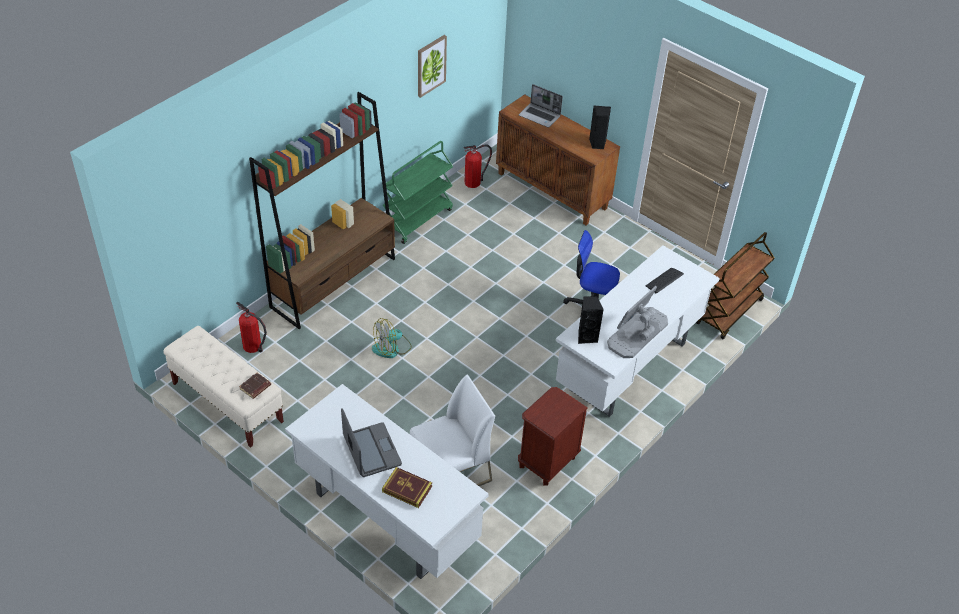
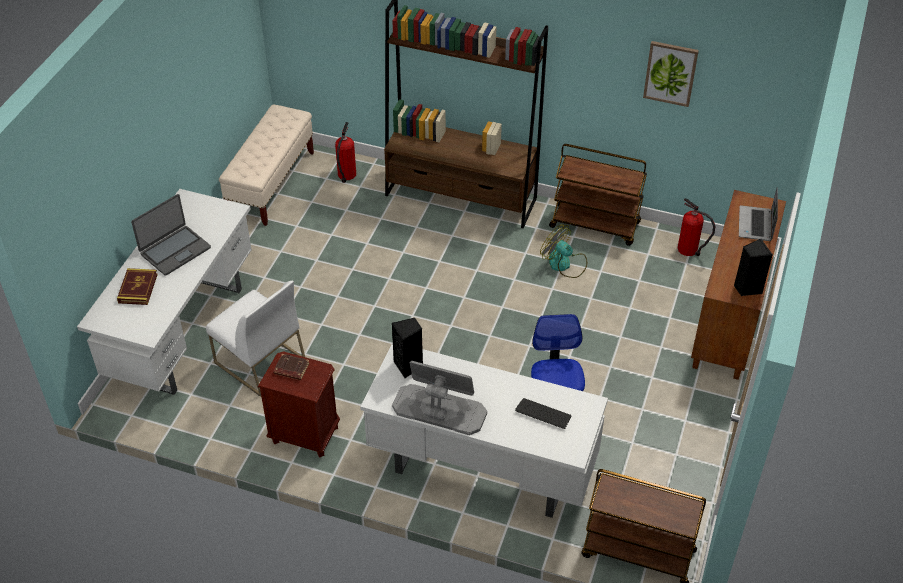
camera: 70 degrees right, 0 degrees up
(255, 387) = (251, 171): brown book -> brown book (291, 369)
(391, 348) = (397, 267): fan -> fan (564, 264)
(417, 219) = (595, 225): green cart -> brown cart

